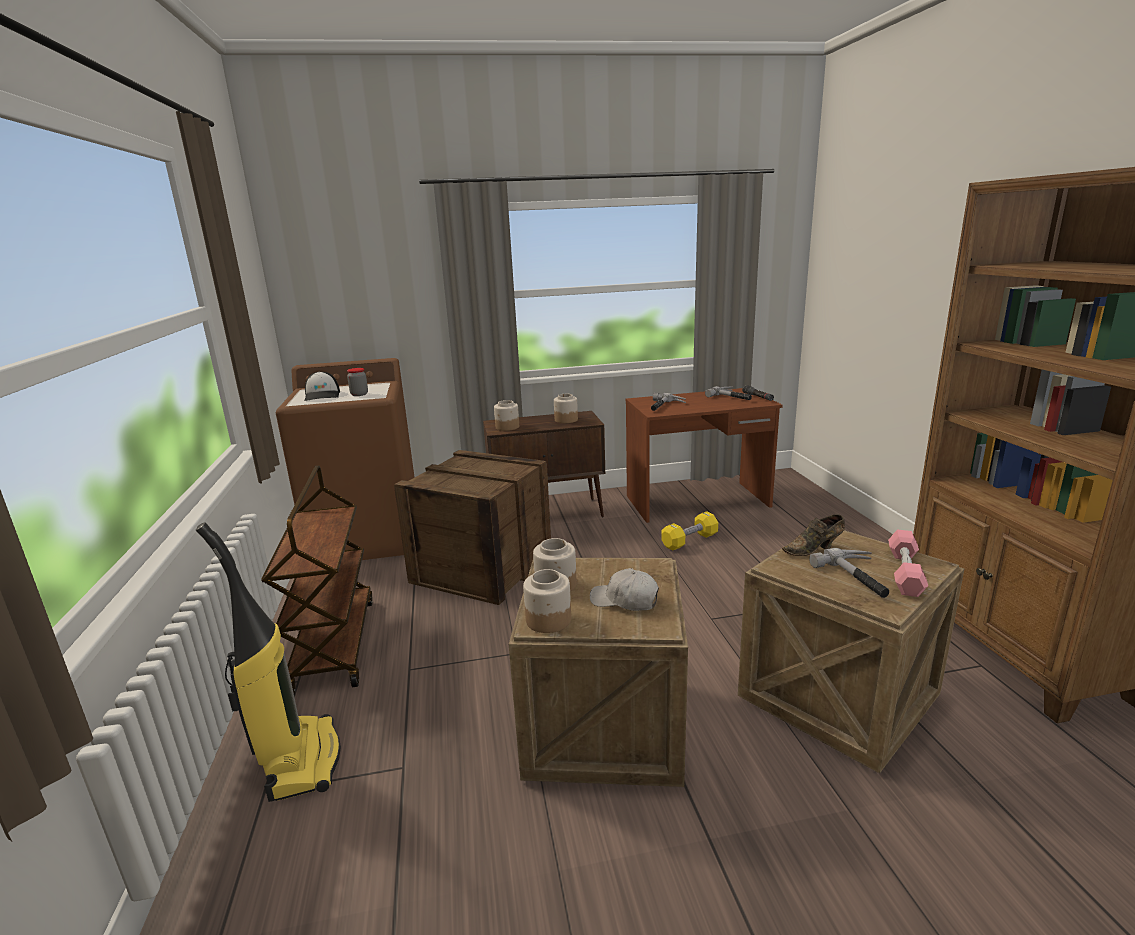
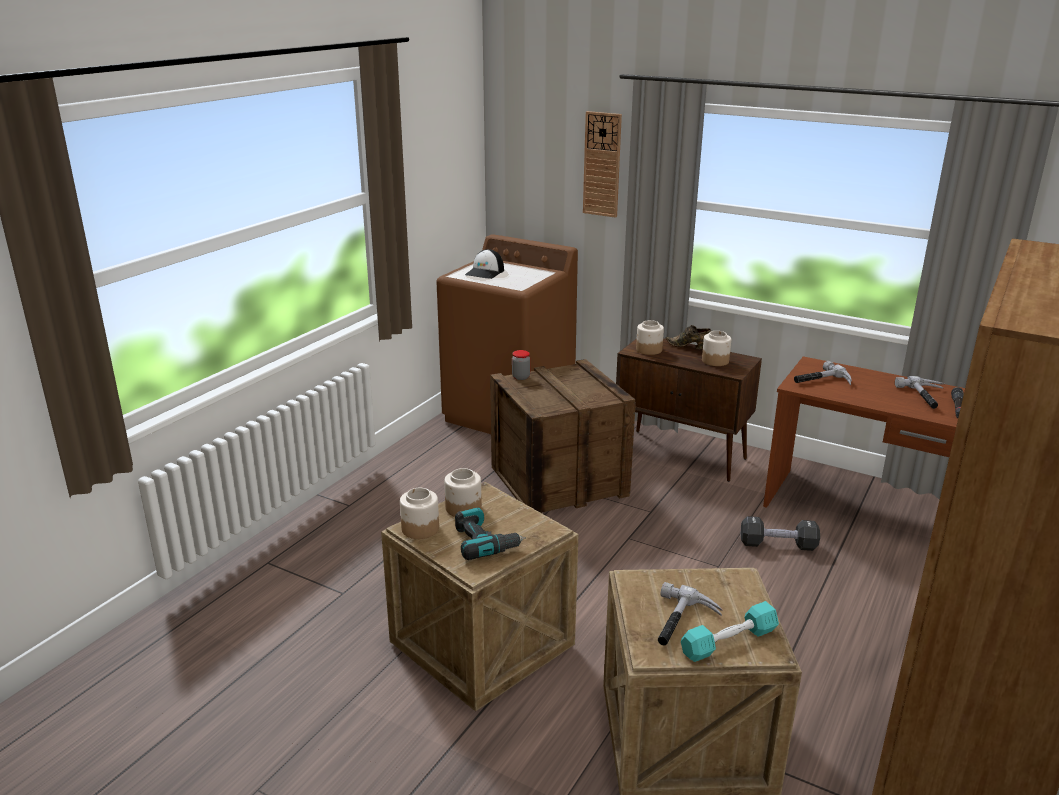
camera: 40 degrees right, 5 degrees up
(300, 760) = (300, 556): vacuum cleaner -> none
(333, 644) = (394, 490): brown cart -> none
(359, 394) = (510, 280): jar -> jar (521, 377)
(406, 273) = (602, 164): none -> wall clock
(625, 600) = (485, 542): white cap -> power drill
(689, 541) = (778, 545): yellow dumbbell -> black dumbbell
(814, 549) = (696, 584): brown shoe -> brown shoe (690, 347)
(905, 573) = (729, 642): pink dumbbell -> turquoise dumbbell

